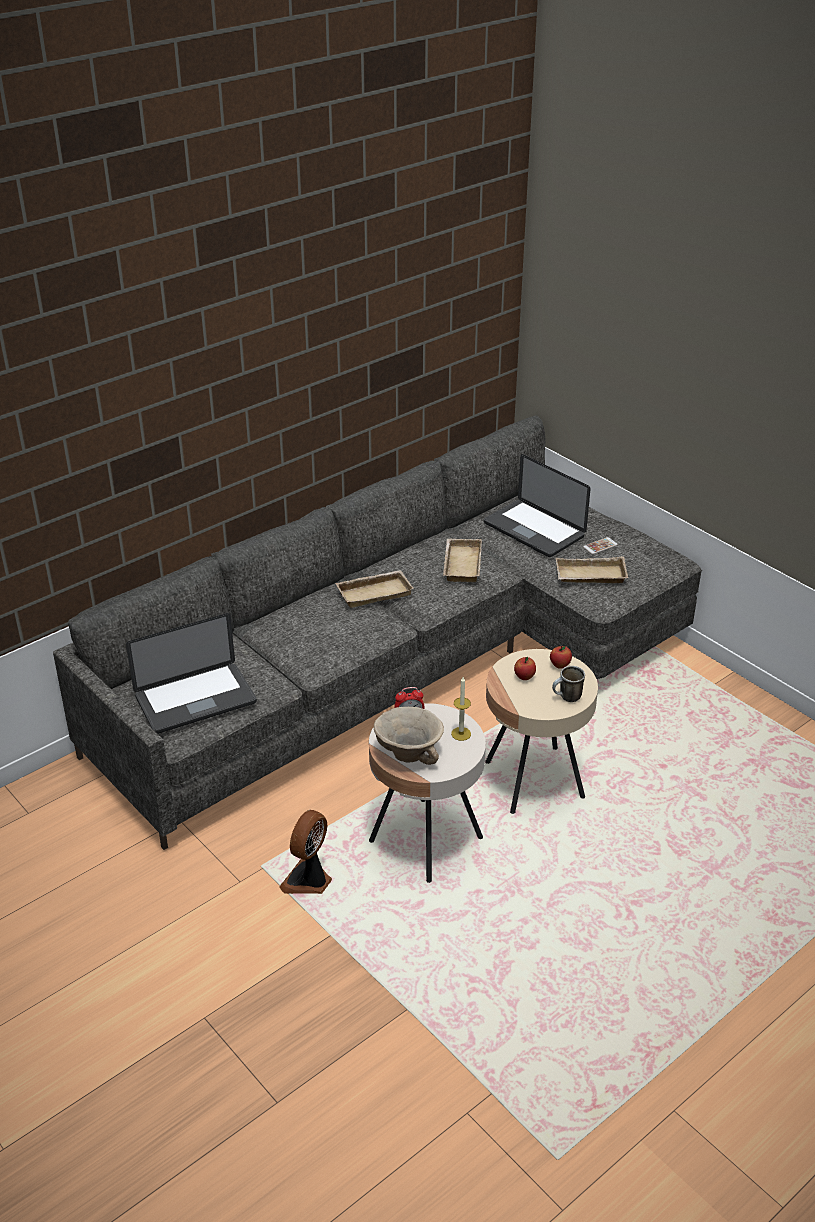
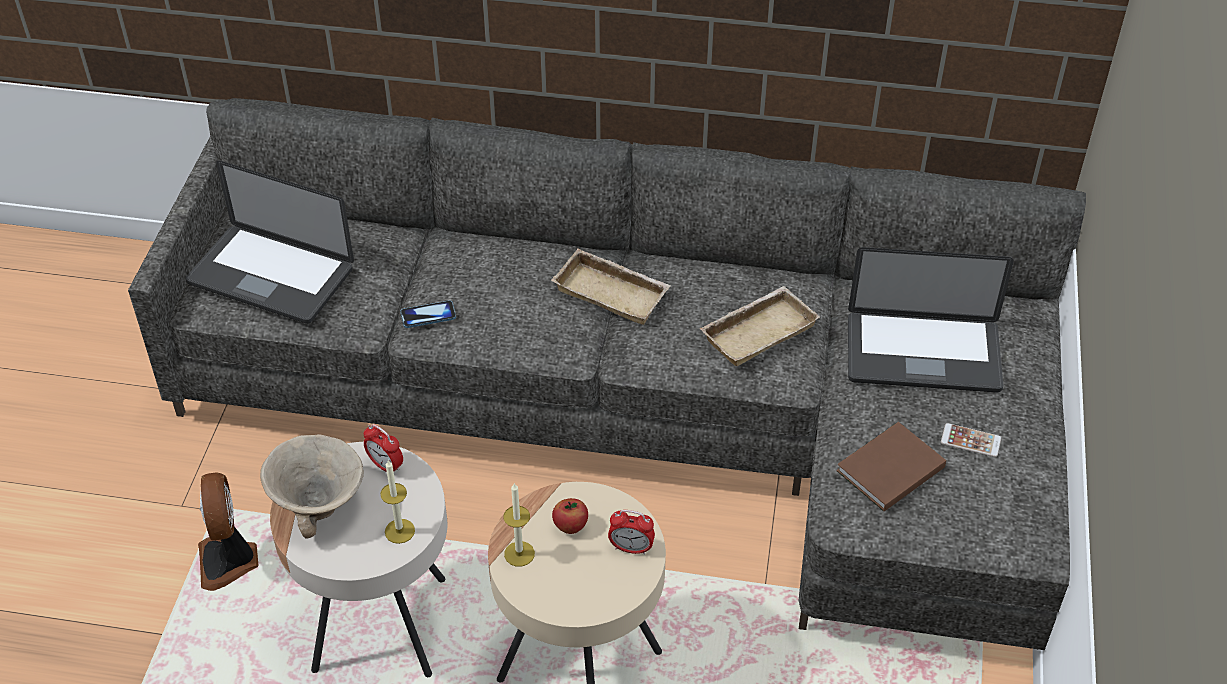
camera: 50 degrees right, 10 degrees up
(306, 659) = (428, 315): none -> phone
(309, 880) = (229, 561): fan -> fan turned 90 degrees counterclockwise
(523, 701) = (519, 554): none -> candle
(534, 530) = (923, 354): laptop -> laptop turned 90 degrees counterclockwise
(560, 665) = (631, 548): apple -> alarm clock
(567, 698) = (569, 595): mug -> none
(589, 576) = (887, 469): beige tray -> brown book

